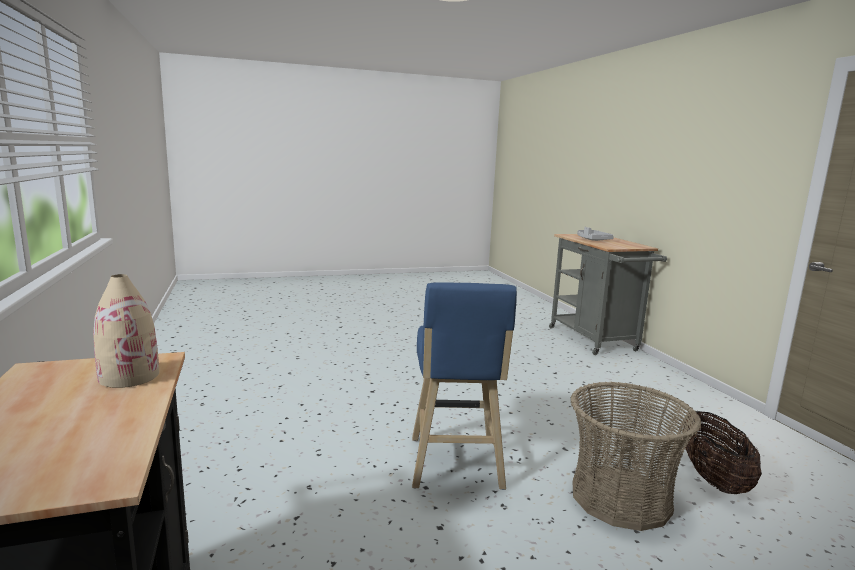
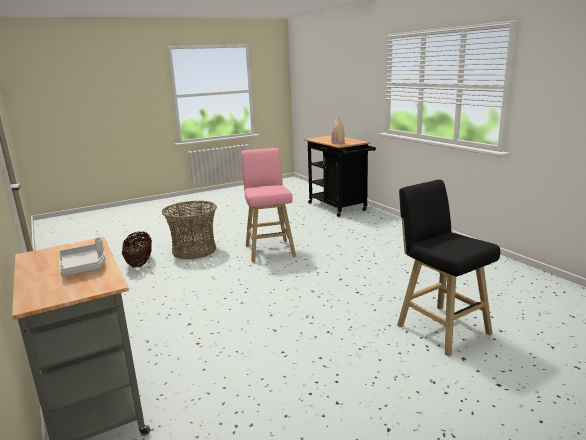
camera: 170 degrees right, 5 degrees up
(329, 340) = (440, 328): none -> black stool
(455, 466) = (269, 250): blue stool -> pink stool

